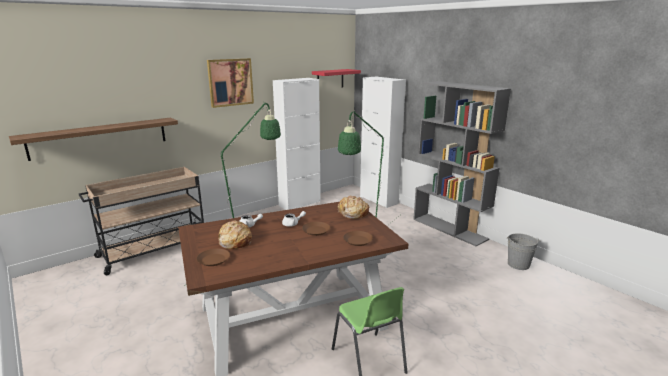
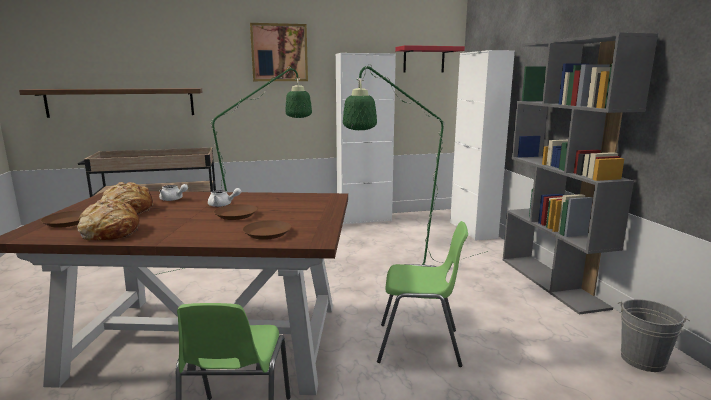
camera: 25 degrees right, 5 degrees down
(352, 213) = (318, 205): bread -> bread (110, 232)
(415, 285) = (419, 345): none -> green chair

